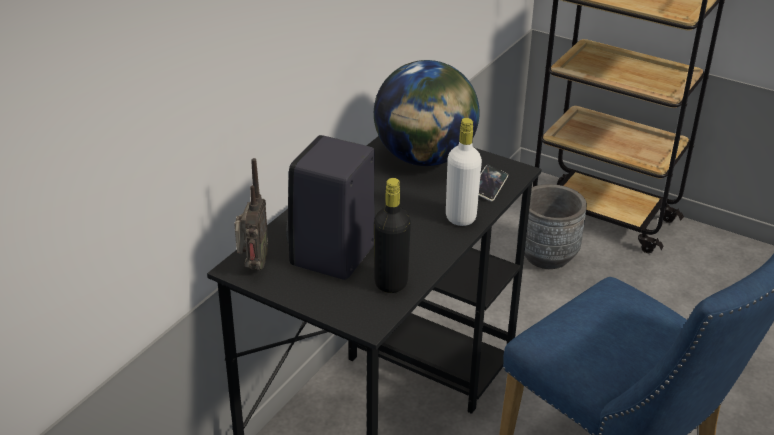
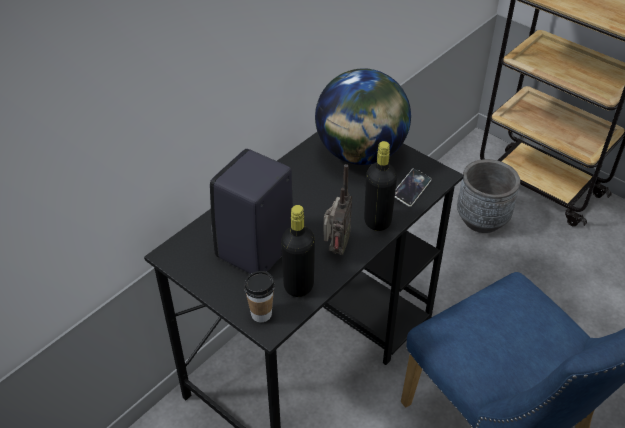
camera: 10 degrees right, 10 degrees up
(253, 266) = (184, 254): radio -> radio (336, 249)
(357, 312) = (261, 314): none -> cup
(460, 217) = (377, 221): white bottle -> black bottle

